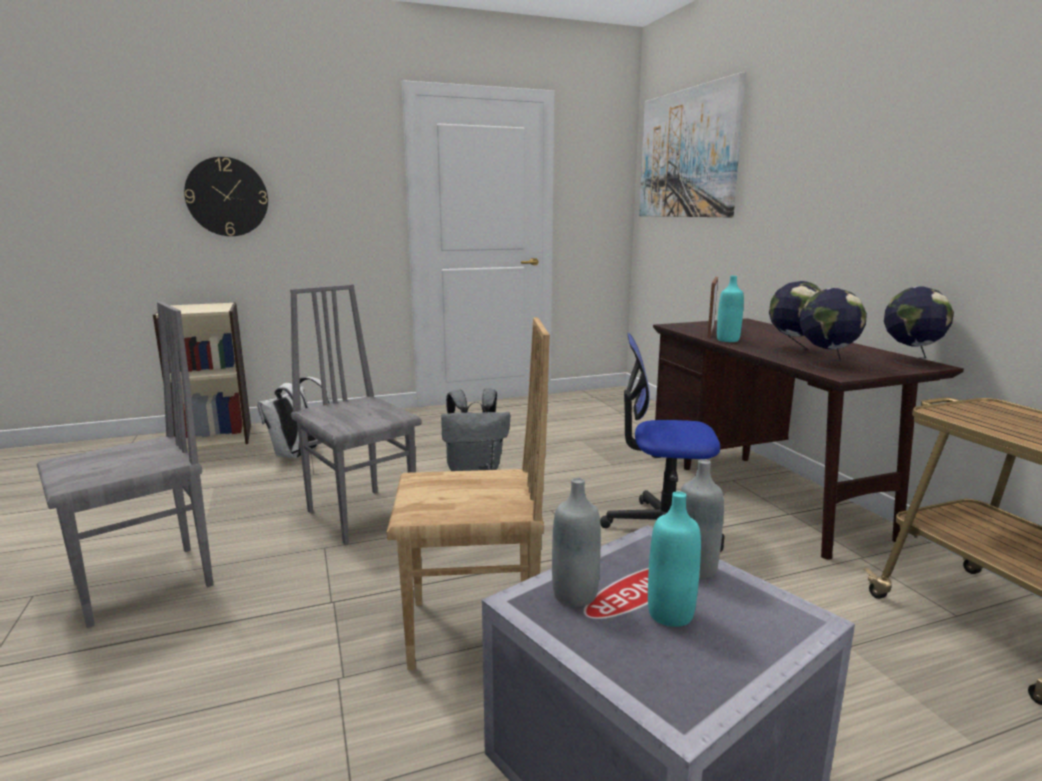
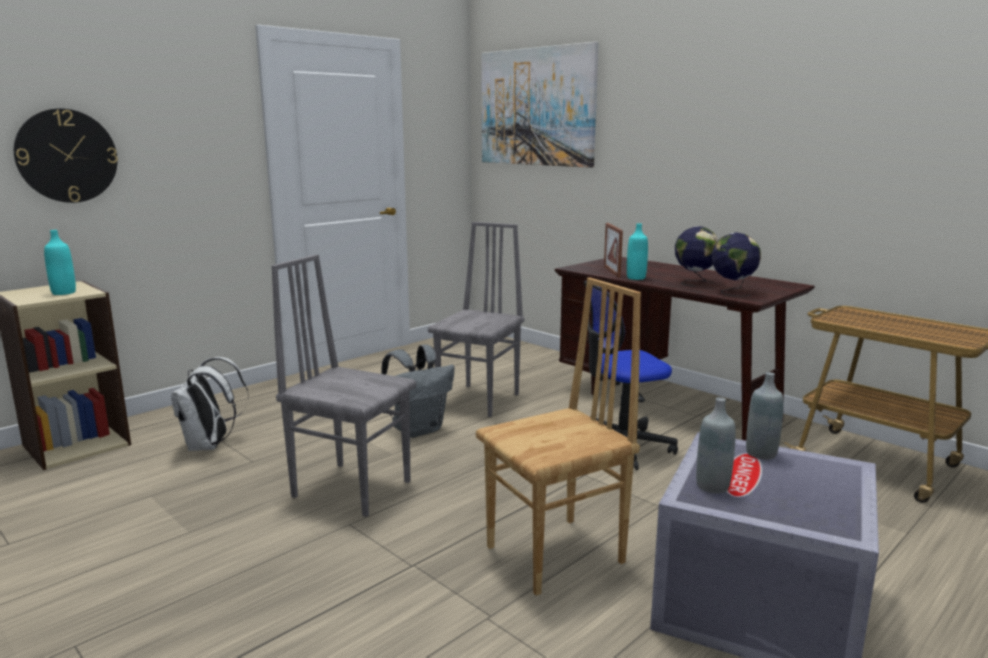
camera: 25 degrees left, 0 degrees up
(145, 585) = (200, 601): grey chair -> grey chair (480, 400)
(670, 614) = (779, 482): turquoise bottle -> turquoise bottle (64, 292)
(910, 361) = (778, 283): globe -> none

